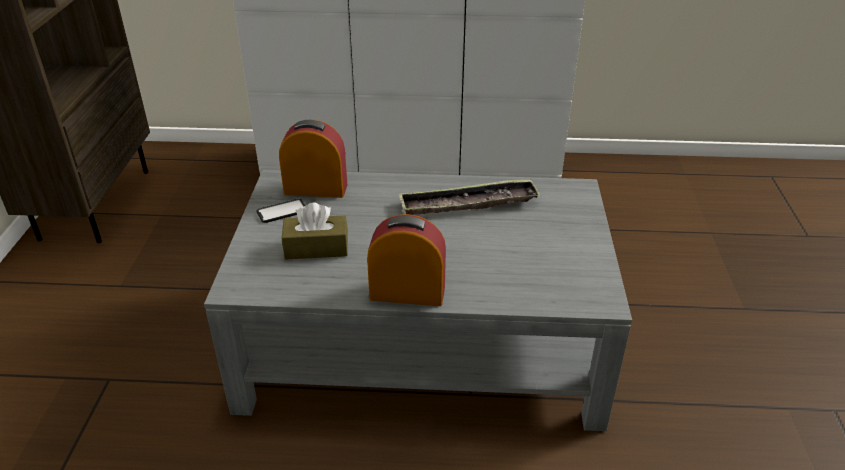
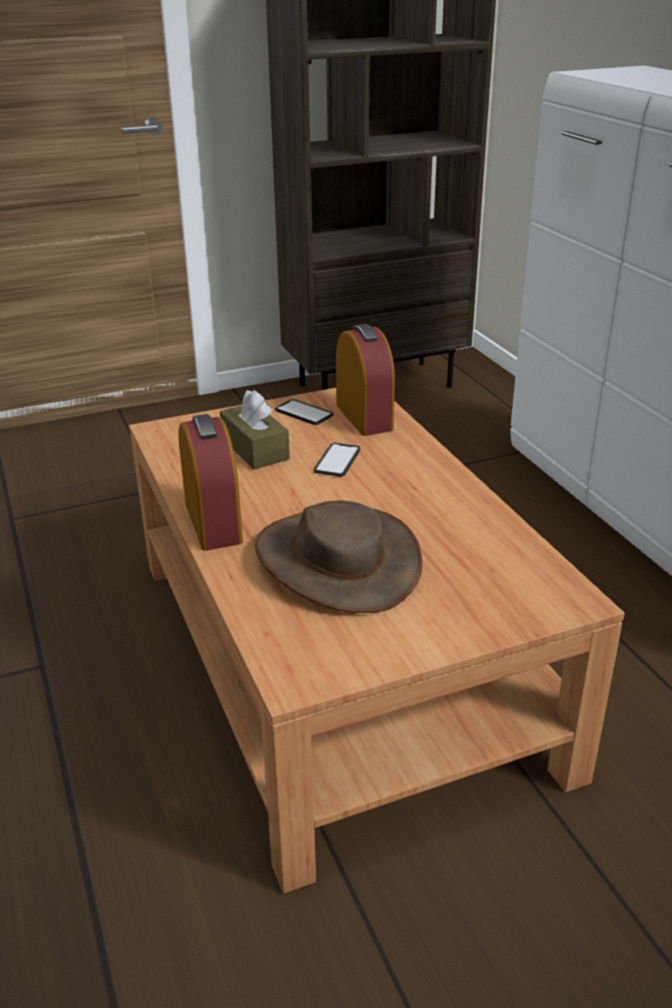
camera: 65 degrees right, 5 degrees down
(368, 217) = (337, 461): none -> phone
(420, 342) = (335, 658): grey coffee table -> brown coffee table
(468, 204) = (432, 517): tray -> none
(492, 252) = (337, 560): none -> brown hat

